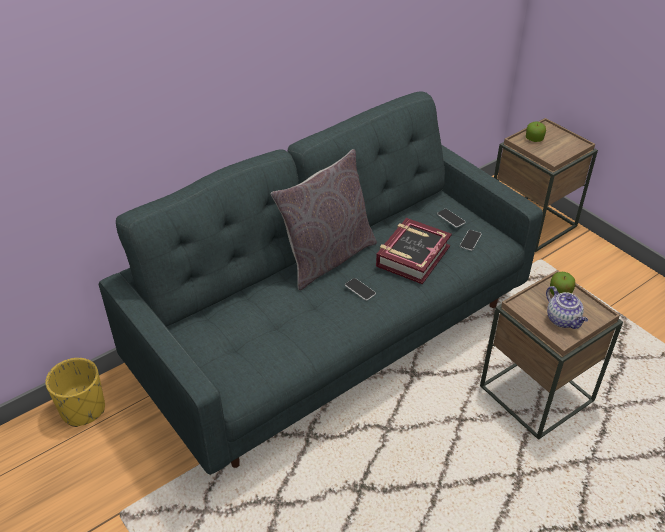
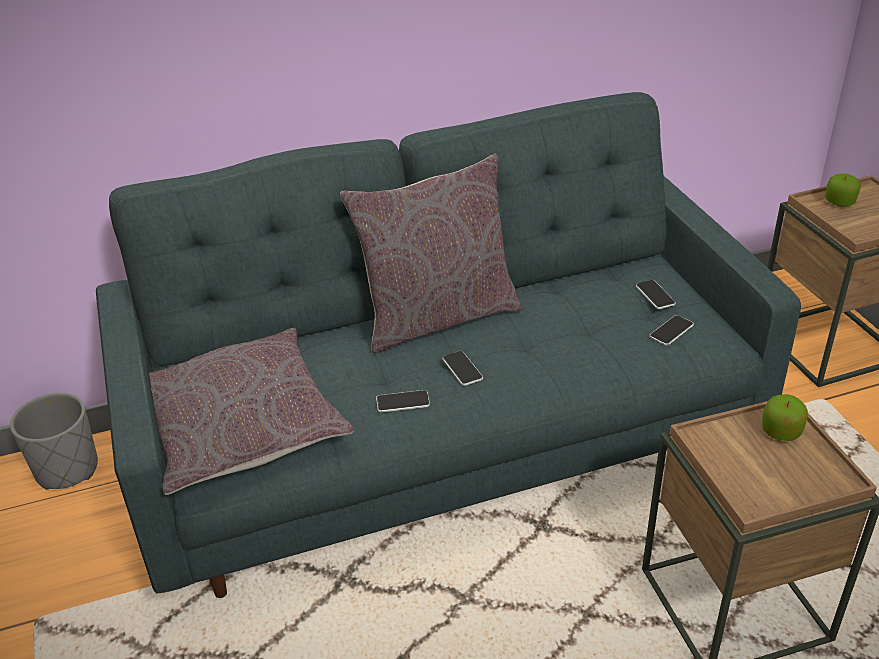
camera: 20 degrees right, 5 degrees down
(83, 409) = (67, 469): yellow planter -> grey planter
(240, 355) = (240, 424): none -> grey pillow
(335, 319) = (403, 402): none -> phone
(412, 256) = (567, 337): book -> none
(563, 320) = (767, 475): teapot -> none

